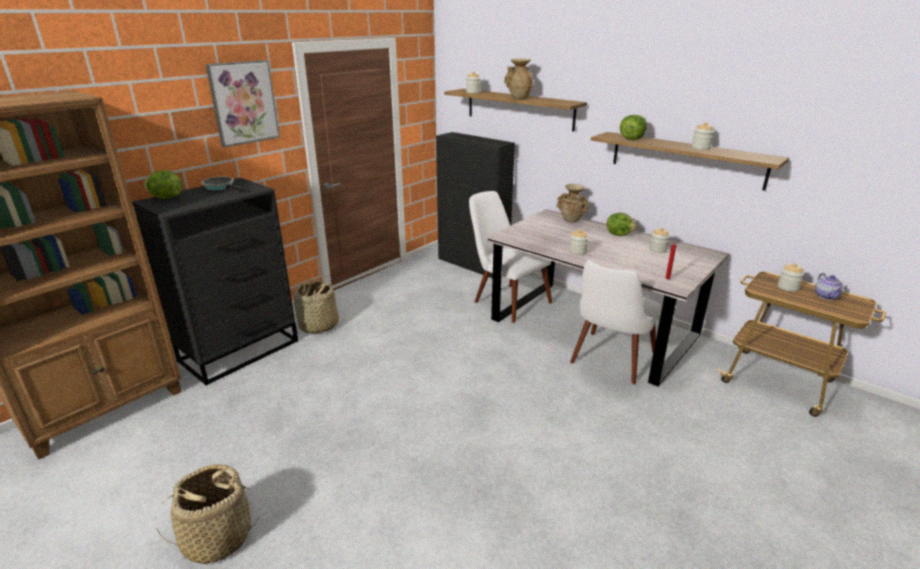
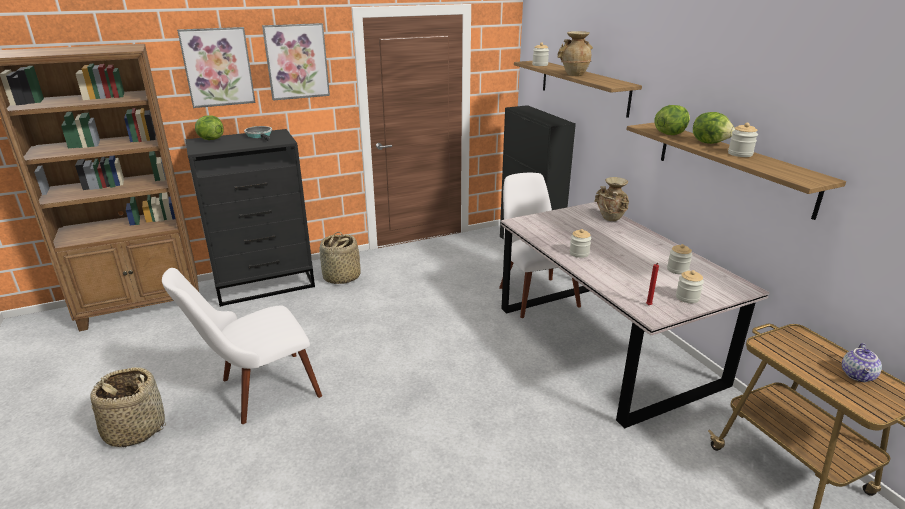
camera: 25 degrees right, 0 degrees up
(160, 114) = (217, 67): none -> picture
(609, 362) = (589, 386): white chair -> white chair (257, 392)
(619, 234) = (649, 244): lettuce -> lettuce (710, 142)
(787, 287) = (811, 351): jar -> jar (687, 297)

